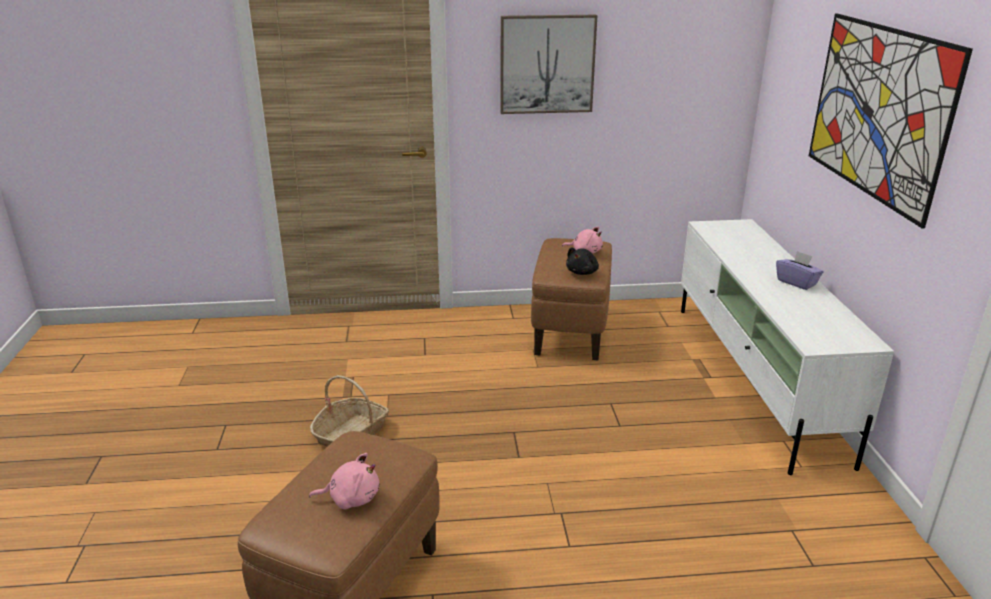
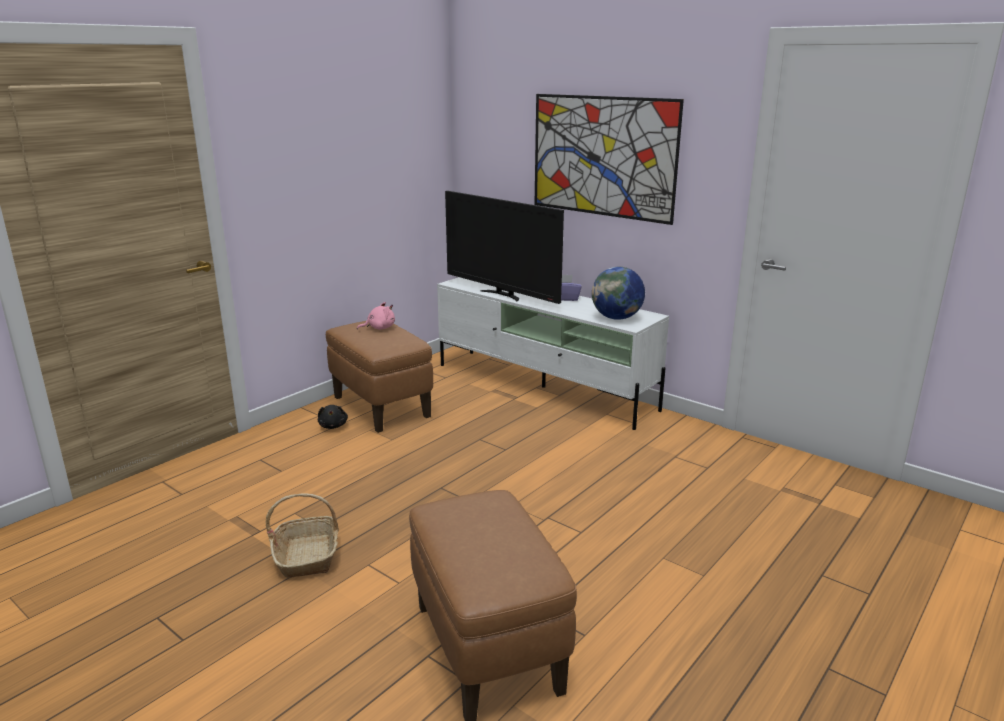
camera: 45 degrees left, 5 degrees down
(351, 498) = (505, 539): pink plush toy -> none
(547, 64) = (303, 160): picture -> none
(582, 272) = (401, 341): black plush toy -> black plush toy (333, 426)
(732, 255) = (502, 295): none -> television
(815, 328) = (616, 318): none -> globe

